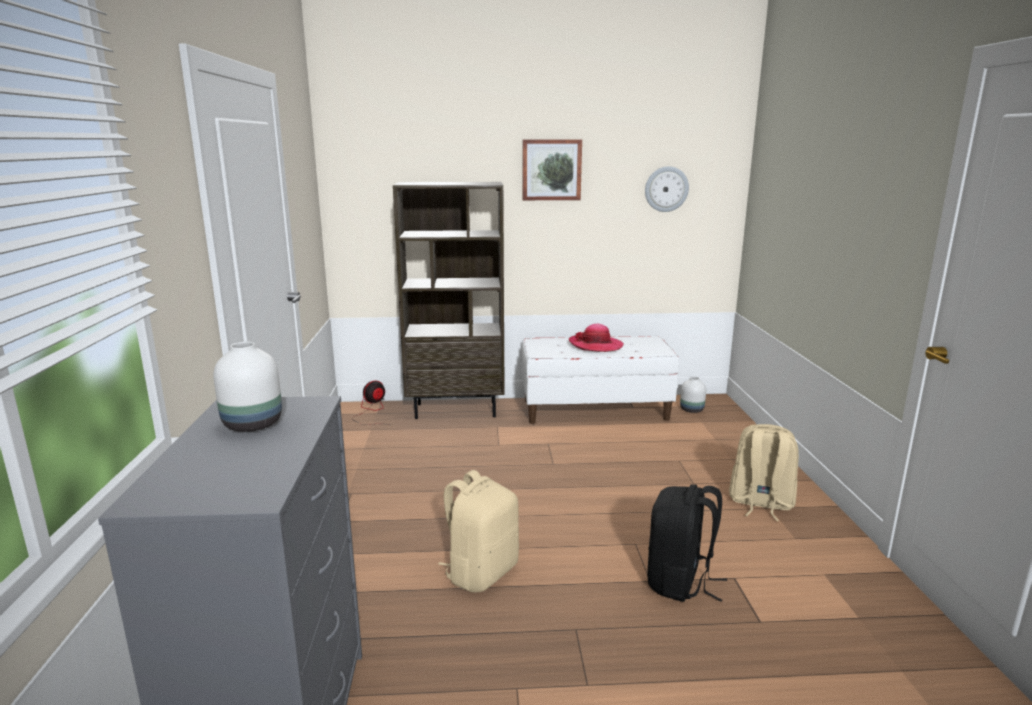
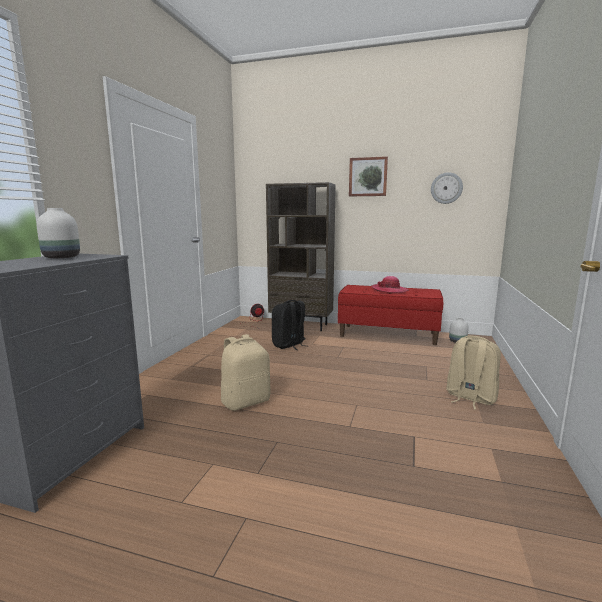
camera: 20 degrees right, 5 degrees down
(595, 410) = (388, 334): white bench -> red bench
(680, 582) = (371, 431): black backpack -> black backpack (289, 345)

